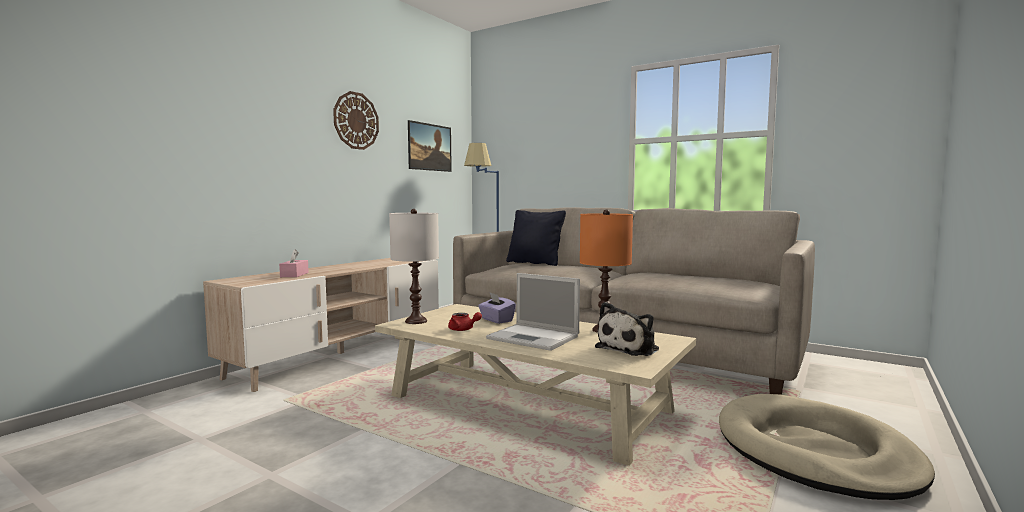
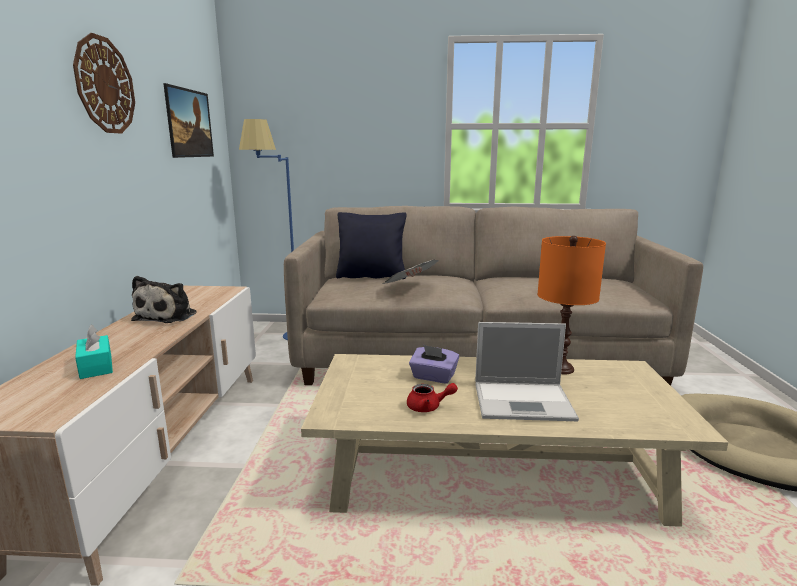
camera: 30 degrees left, 10 degrees up
(294, 275) = (96, 366): pink tissue box -> turquoise tissue box
(415, 321) = (344, 405): white table lamp -> none
(545, 267) = (409, 287): none -> newspaper
(630, 348) = (631, 394): plush toy -> plush toy (168, 316)

